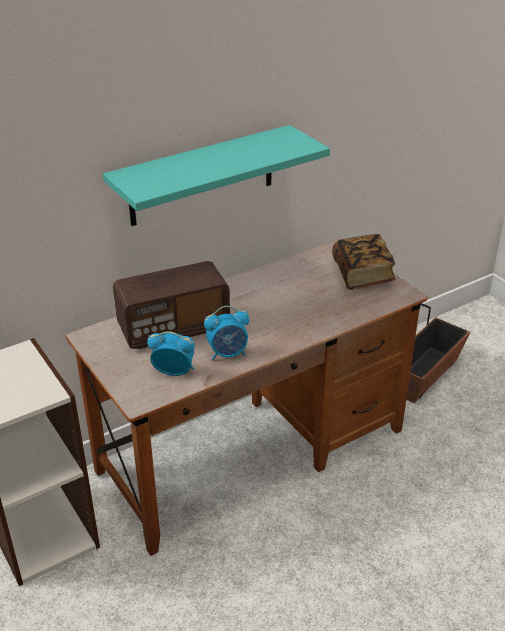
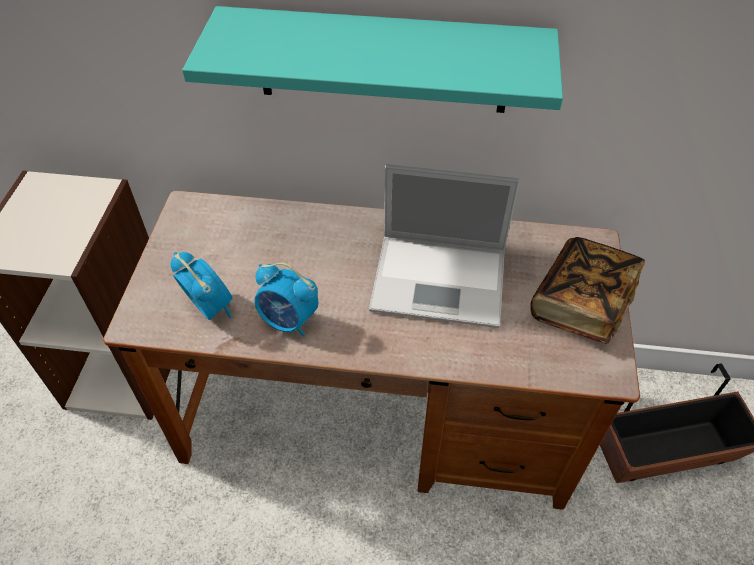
camera: 40 degrees right, 15 degrees up
(173, 328) = (274, 247): radio -> none
(285, 297) = (442, 280): none -> laptop

